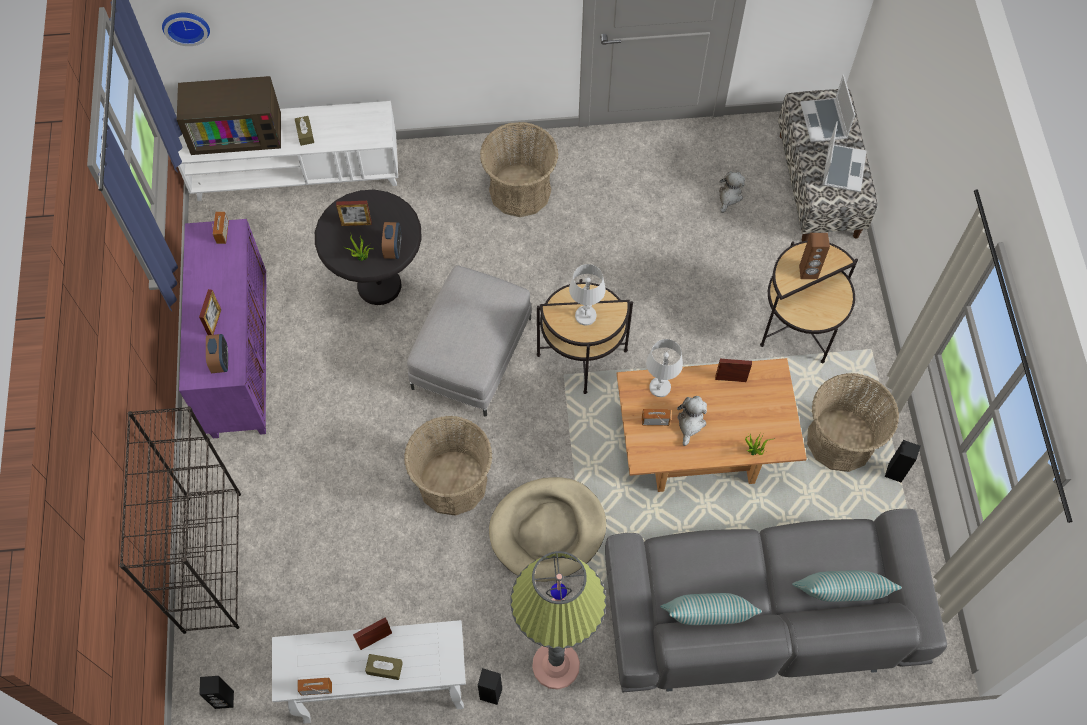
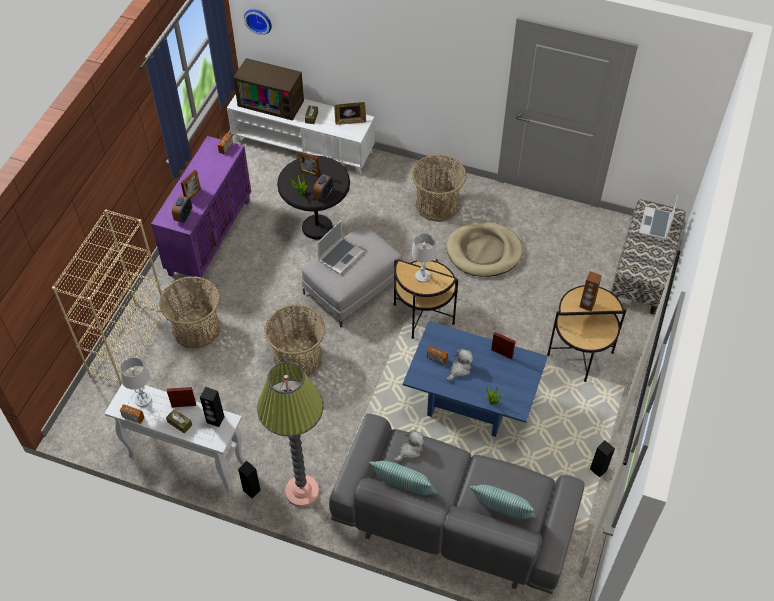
camera: 25 degrees right, 10 degrees down
(212, 560) = (129, 343): black bookcase -> beige bookcase
(224, 700) = (91, 424): black speaker -> black speaker (215, 420)
(362, 120) = (350, 121): none -> picture frame
(547, 530) = (342, 409): beige dog bed -> beige dog bed (484, 252)
(659, 387) = (451, 340): white table lamp -> white table lamp (143, 399)
(701, 446) = (472, 400): brown coffee table -> blue coffee table
(729, 196) = (576, 257): plush toy -> plush toy (410, 450)
(840, 440) = (570, 434): basket -> basket (196, 329)
(842, 168) = (653, 257): laptop -> laptop (340, 256)

